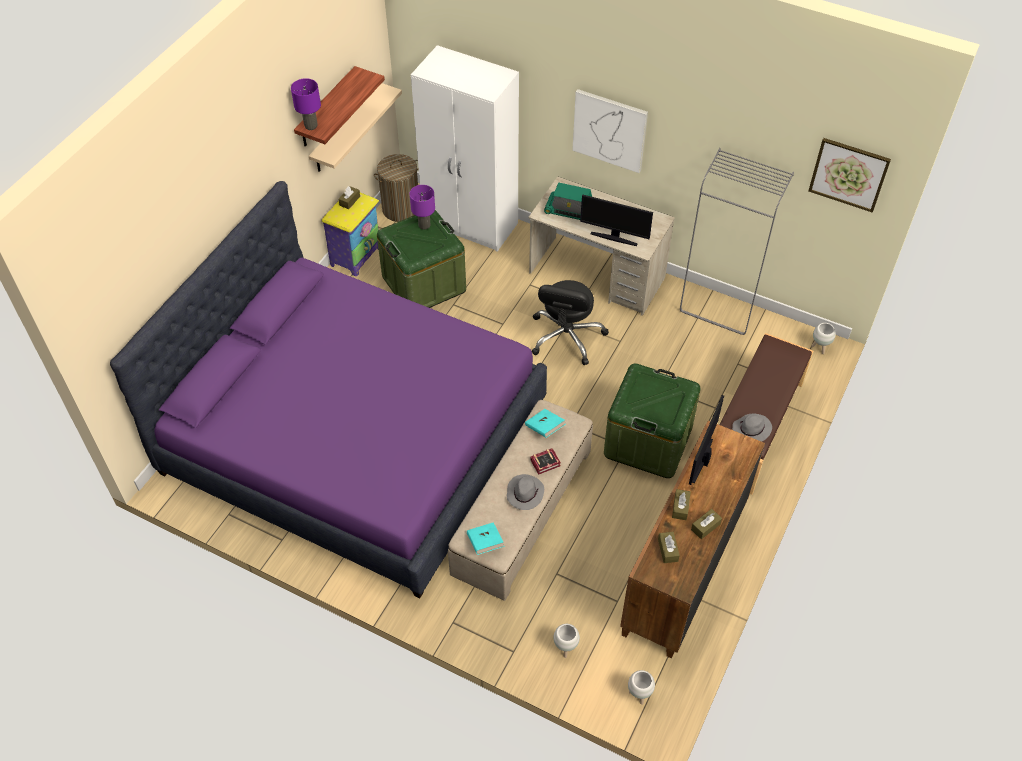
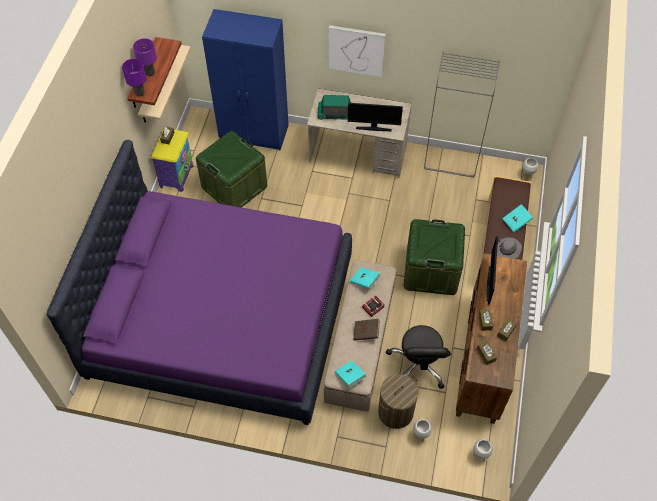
camera: 15 degrees left, 5 degrees up
(401, 209) = (198, 131): laundry basket -> laundry basket (395, 412)
(425, 226) = (230, 145): purple table lamp -> purple table lamp (150, 73)
(471, 225) = (254, 133): white wardrobe -> blue wardrobe
(525, 493) = (366, 333): grey hat -> brown book
(566, 339) = (350, 207): black office chair -> black office chair (418, 367)
(775, 397) = (516, 222): none -> turquoise book
(849, 174) = (540, 55): picture -> none

